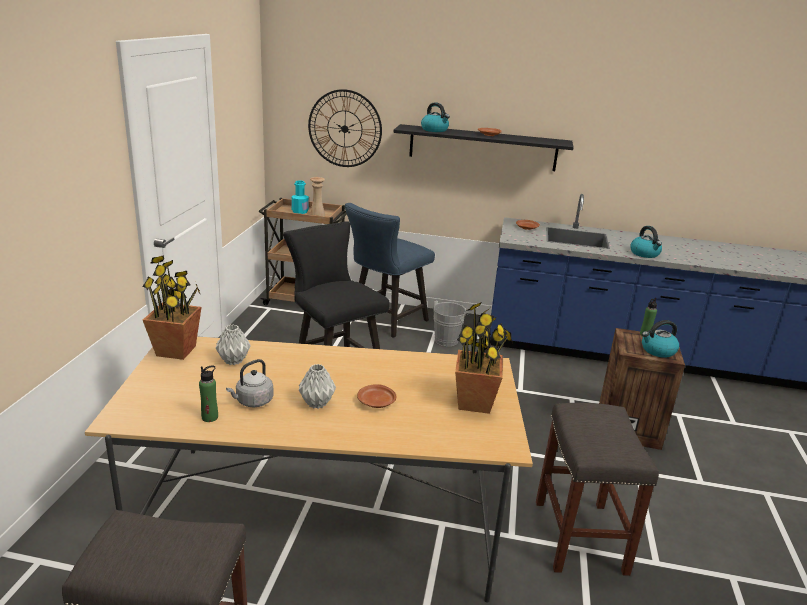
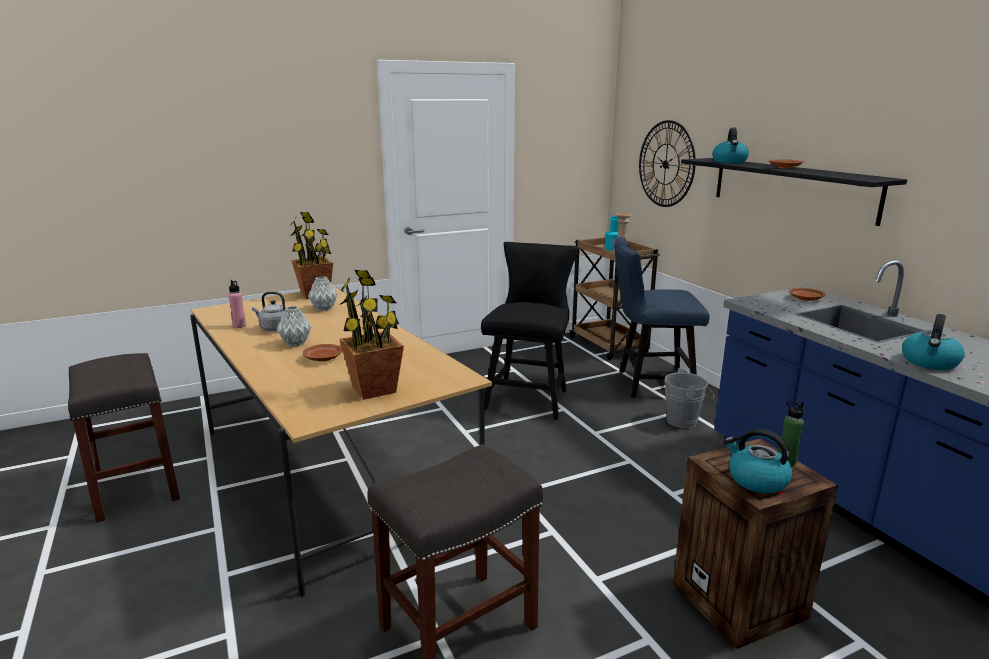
camera: 55 degrees right, 5 degrees down
(210, 417) = (239, 326): green bottle -> pink bottle

